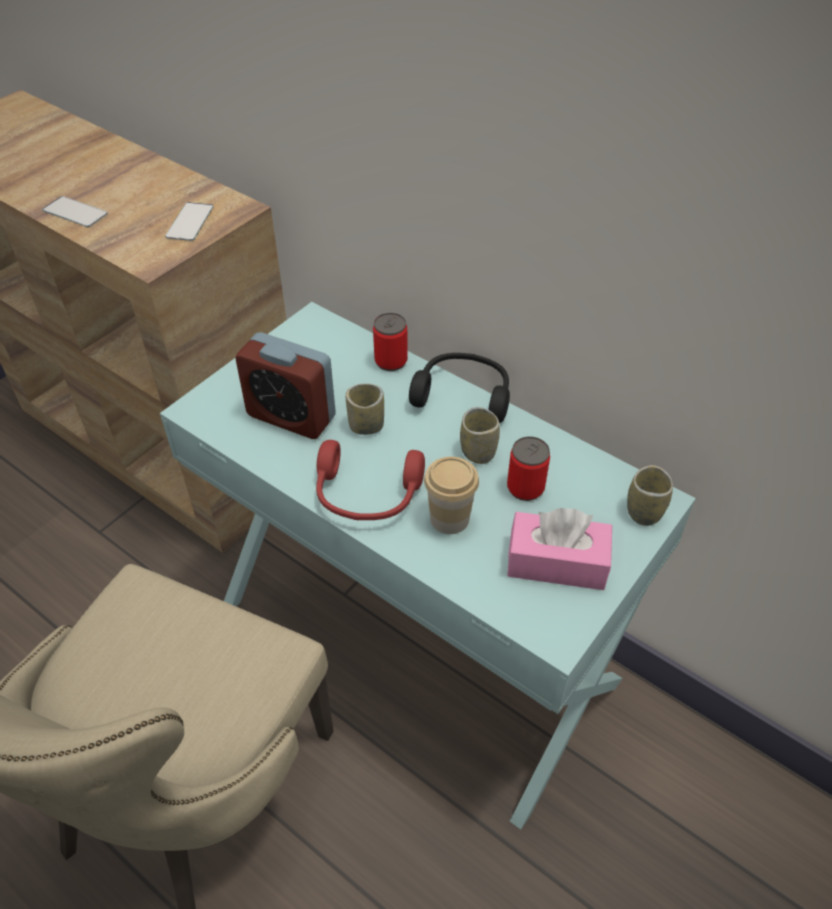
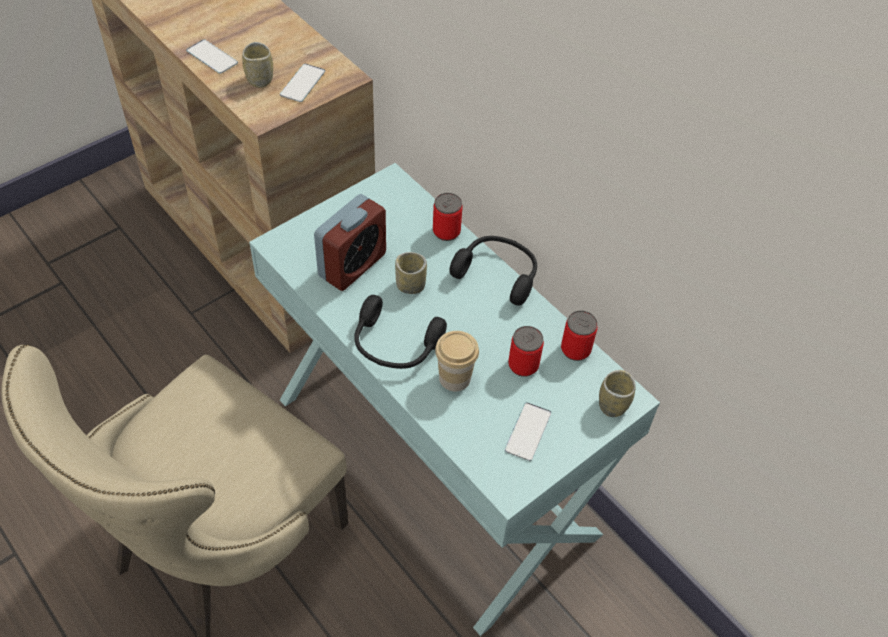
camera: 10 degrees right, 5 degrees up
(291, 416) = (352, 265): alarm clock -> alarm clock turned 90 degrees counterclockwise
(366, 496) = (394, 345): red headphones -> black headphones
(478, 452) = (494, 326): cup -> cup (260, 79)
(557, 563) = (528, 431): pink tissue box -> phone
(579, 459) = (575, 349): none -> can

